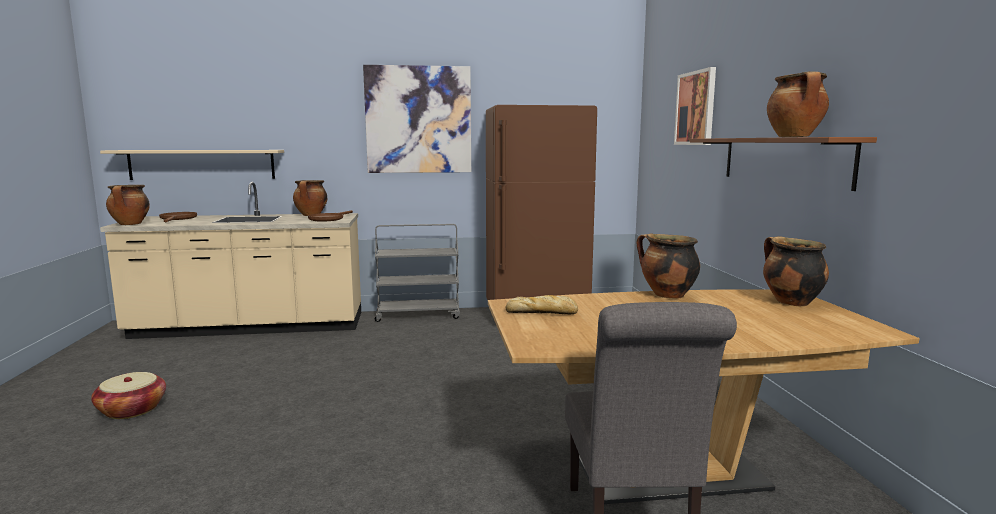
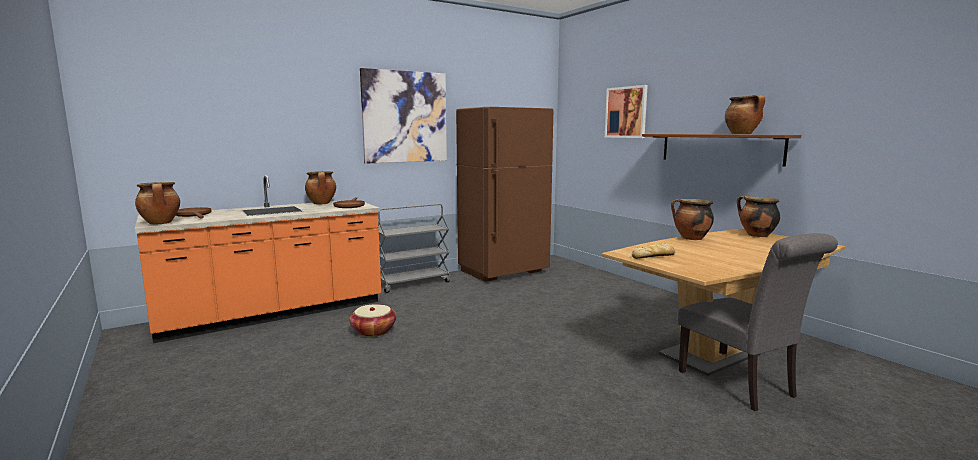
camera: 25 degrees left, 0 degrees up
(132, 410) = (278, 397): basket -> basket (373, 331)
(202, 164) = (206, 159): beige shelf -> none
(250, 327) = (273, 313): beige counter -> orange counter

